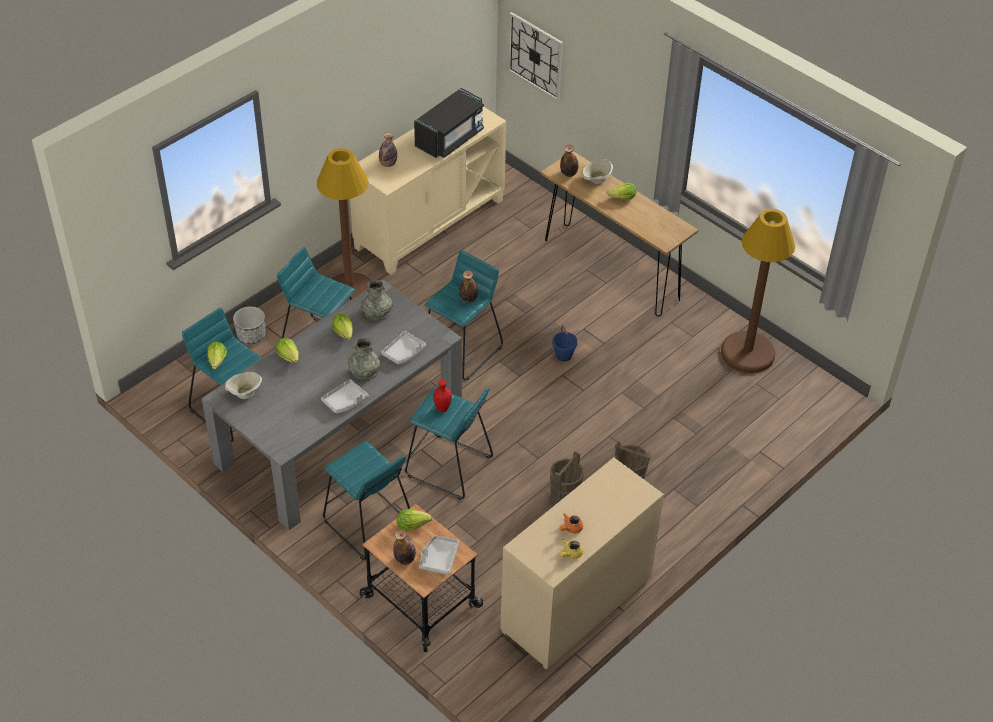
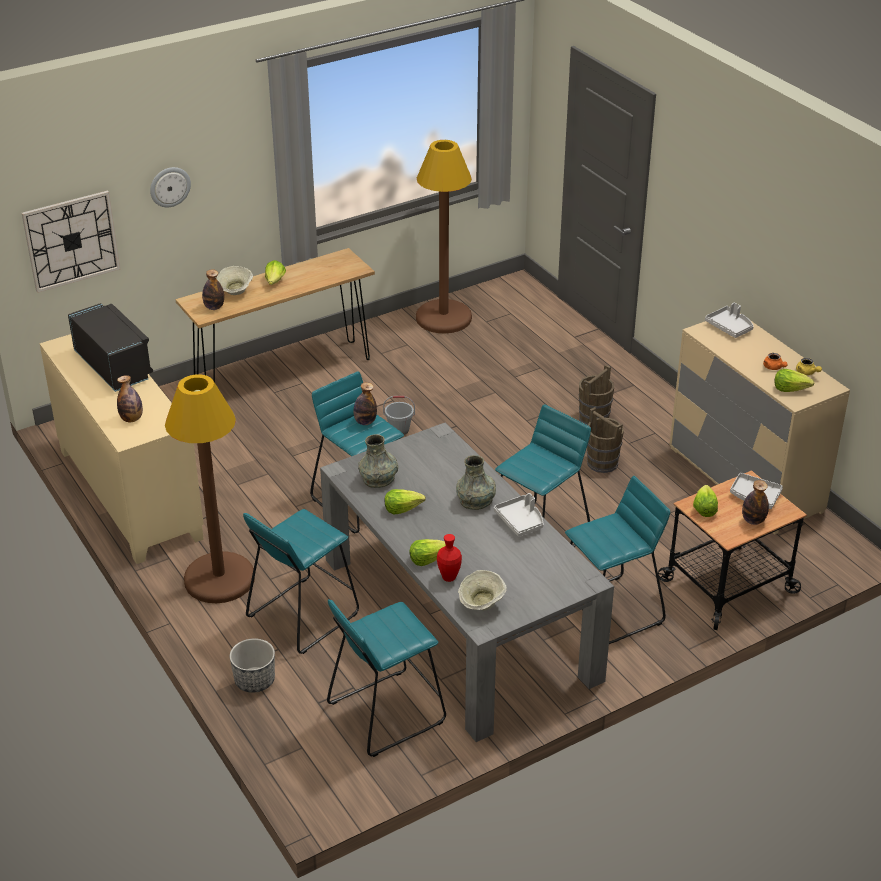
camera: 75 degrees left, 10 degrees down
(217, 361) = (391, 641): lettuce -> lettuce (790, 389)
(404, 352) = (454, 466): grey tray -> grey tray (730, 327)
(442, 409) = (535, 465): red vase -> red vase (449, 577)
(564, 355) = (399, 429): blue bucket -> grey bucket
(601, 74) = (169, 186): none -> wall clock

